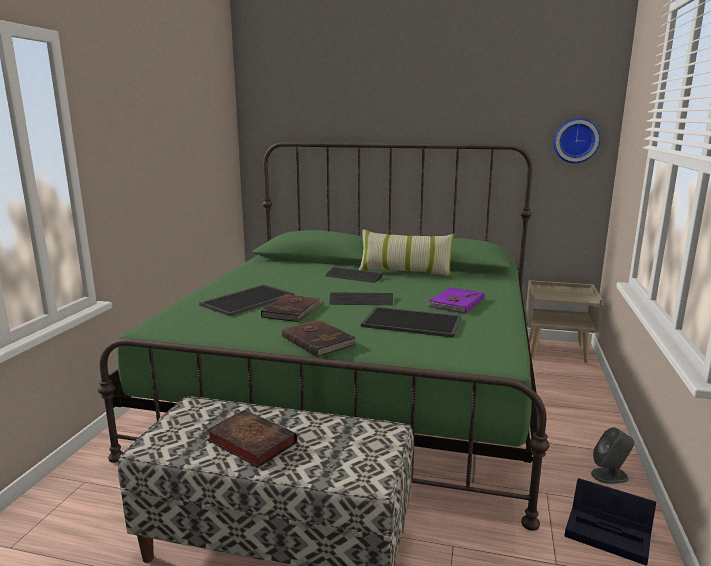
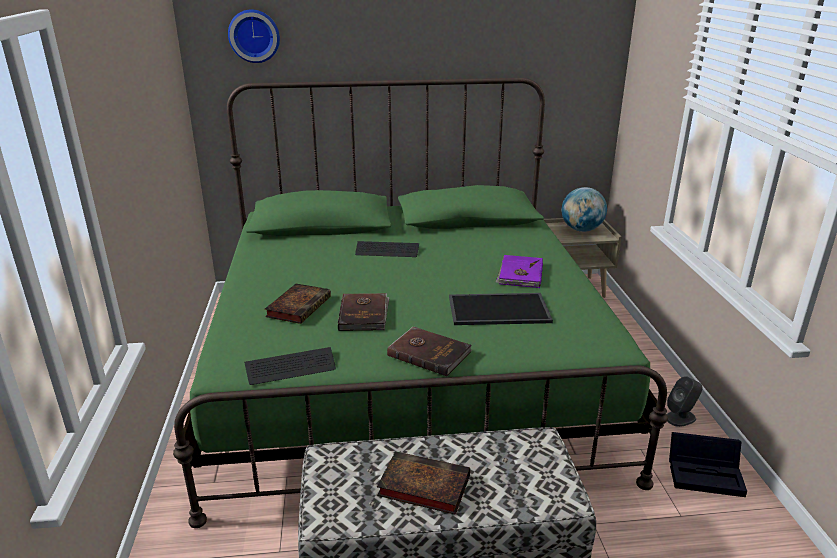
camera: 20 degrees left, 10 degrees up
(247, 300) = (299, 306): tray -> book
(361, 300) = (424, 287): keyboard -> keyboard (290, 367)
(405, 272) = (436, 236): pillow -> none
(566, 292) = (581, 230): none -> globe
(576, 140) = (585, 70): wall clock -> wall clock (254, 36)

